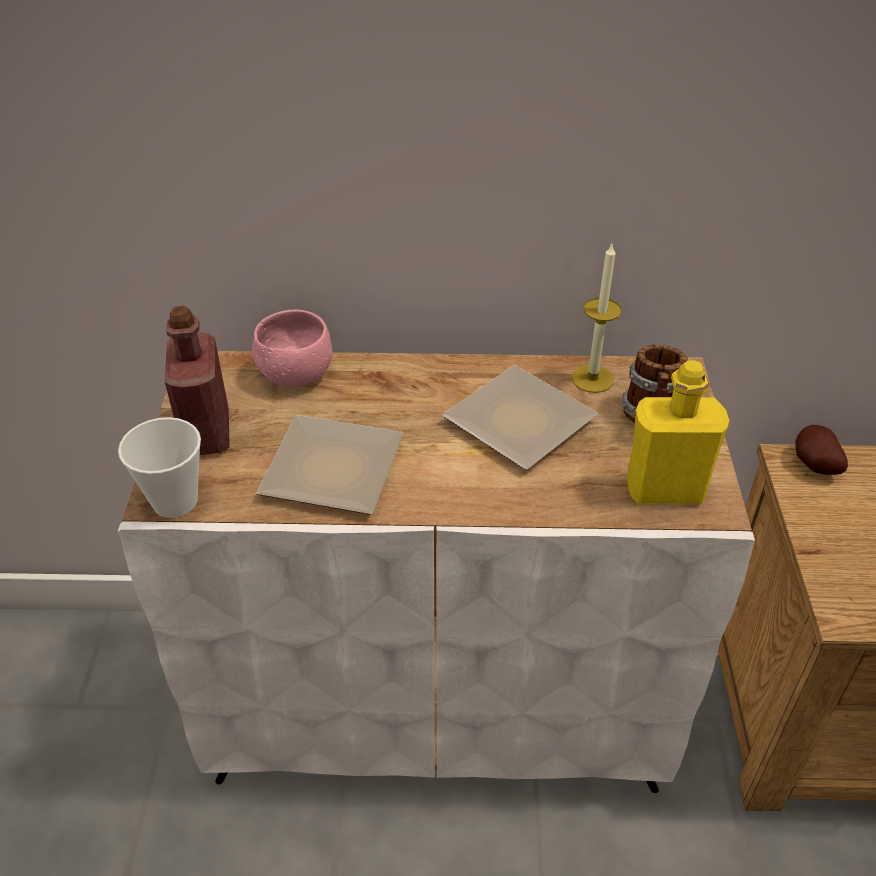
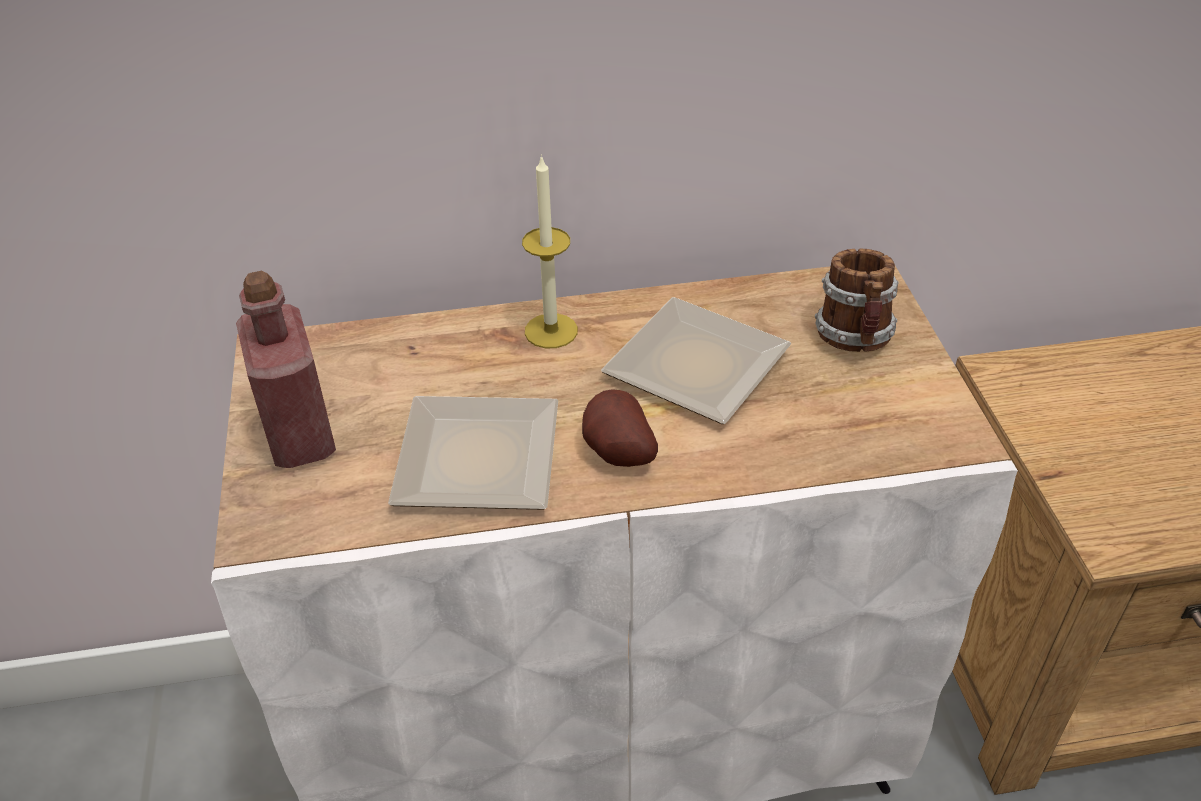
camera: 10 degrees left, 0 degrees up
(175, 501) = (280, 531): cup -> none
(295, 374) = (397, 345): pink bowl -> none
(592, 379) = (769, 302): candle -> candle (551, 331)
(664, 490) = (895, 425): yellow bottle -> none
(813, 465) = (1026, 373): potato -> potato (616, 453)

